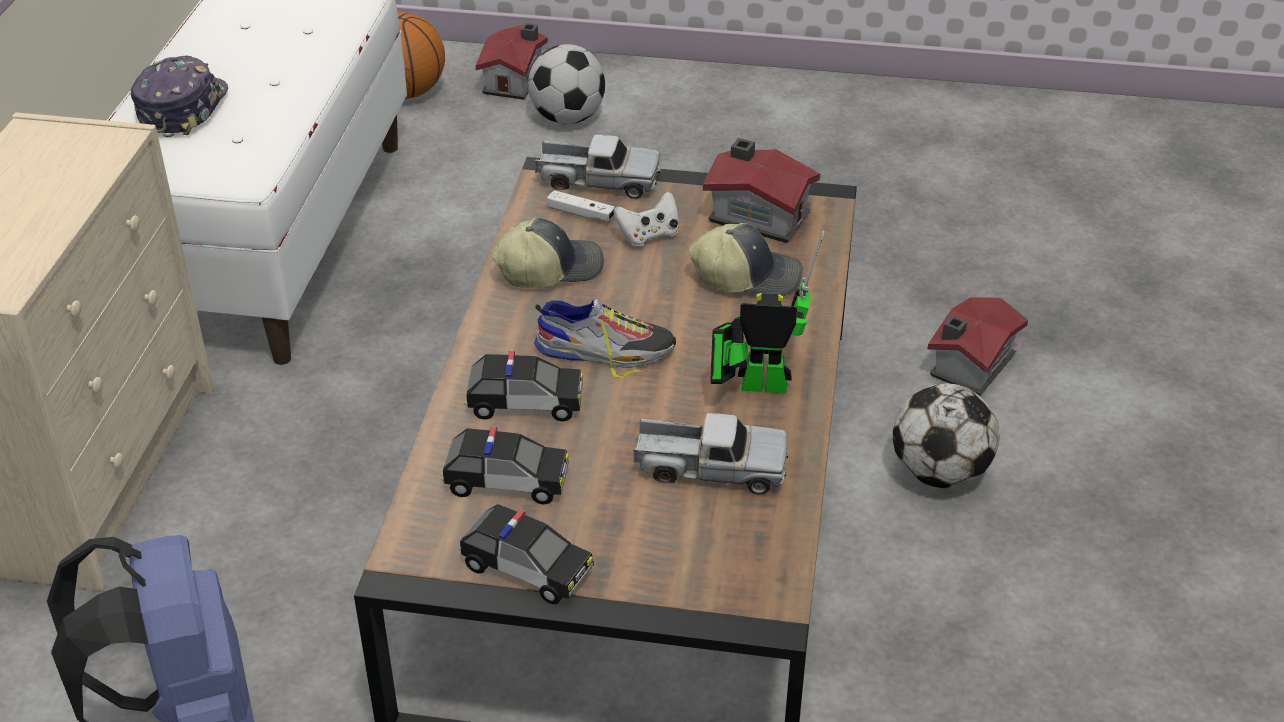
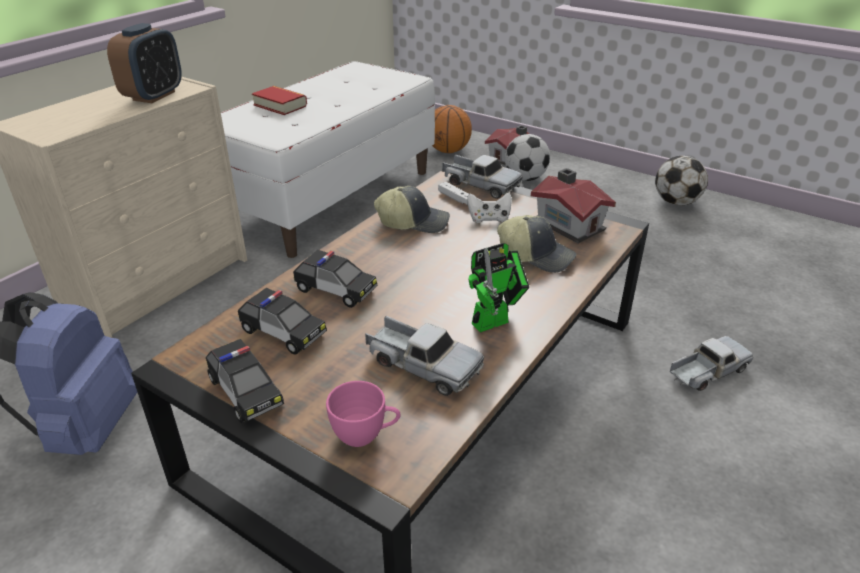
camera: 25 degrees right, 5 degrees down
(75, 170) = (154, 96): none -> alarm clock
(182, 108) = (280, 105): cap -> book
(605, 350) = (411, 274): shoe -> none
(707, 568) = (365, 435): none -> pink cup
(756, 384) = (495, 321): toy robot -> toy robot turned 120 degrees clockwise
(939, 473) = (648, 437): football -> football (676, 202)
(969, 365) = (707, 371): toy house -> toy truck

